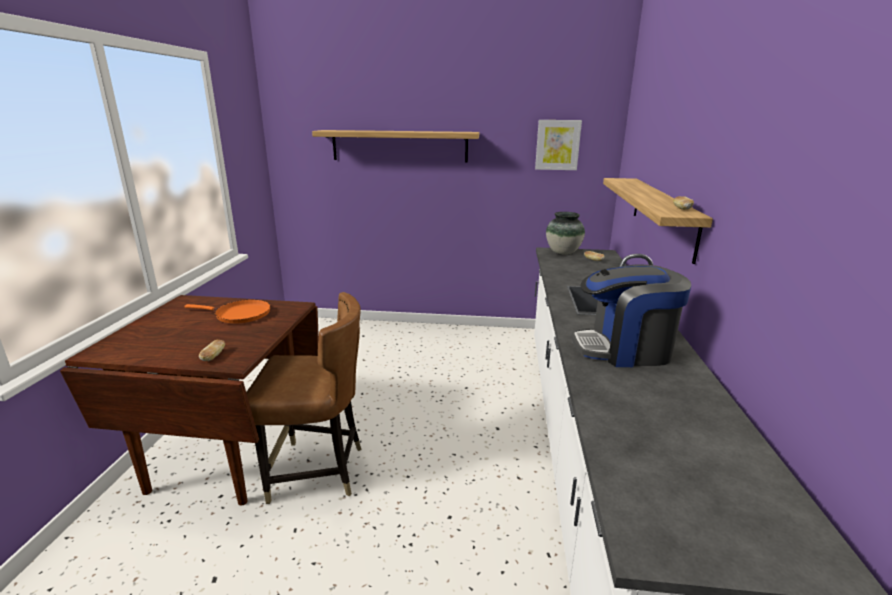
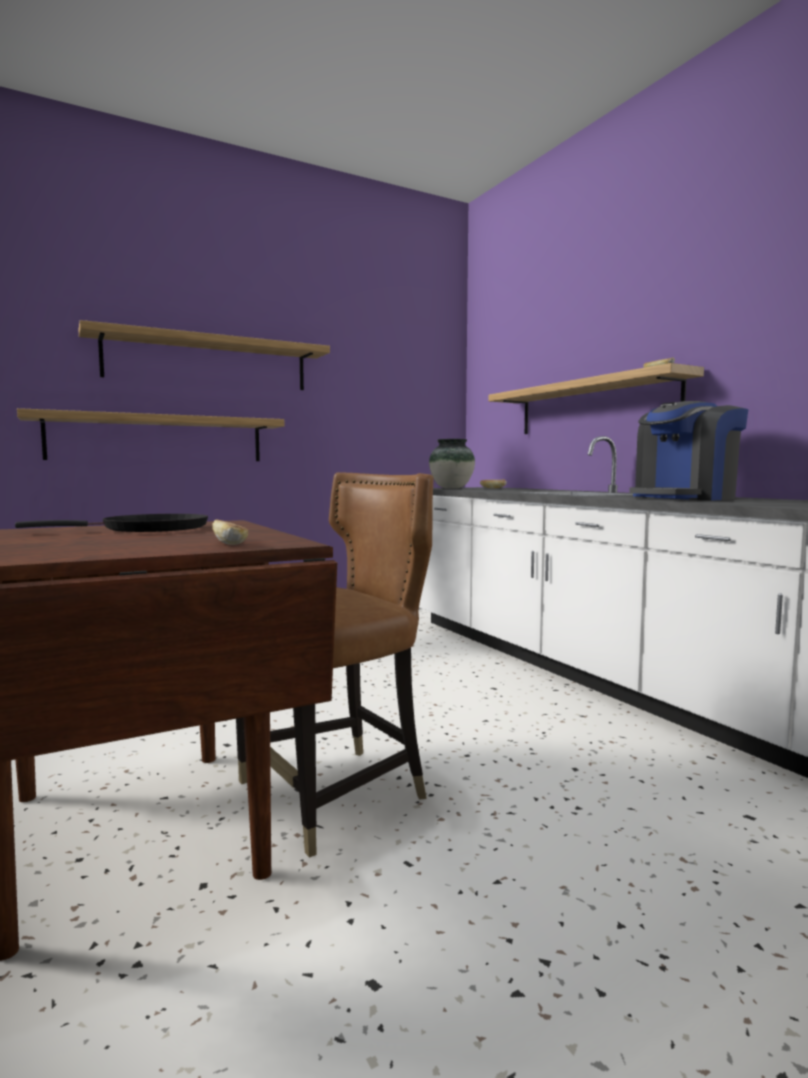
camera: 35 degrees left, 15 degrees down
(239, 314) = (148, 529): orange frying pan -> black frying pan
(368, 198) = (158, 439): none -> shelf
(557, 145) = (404, 374): picture -> none

